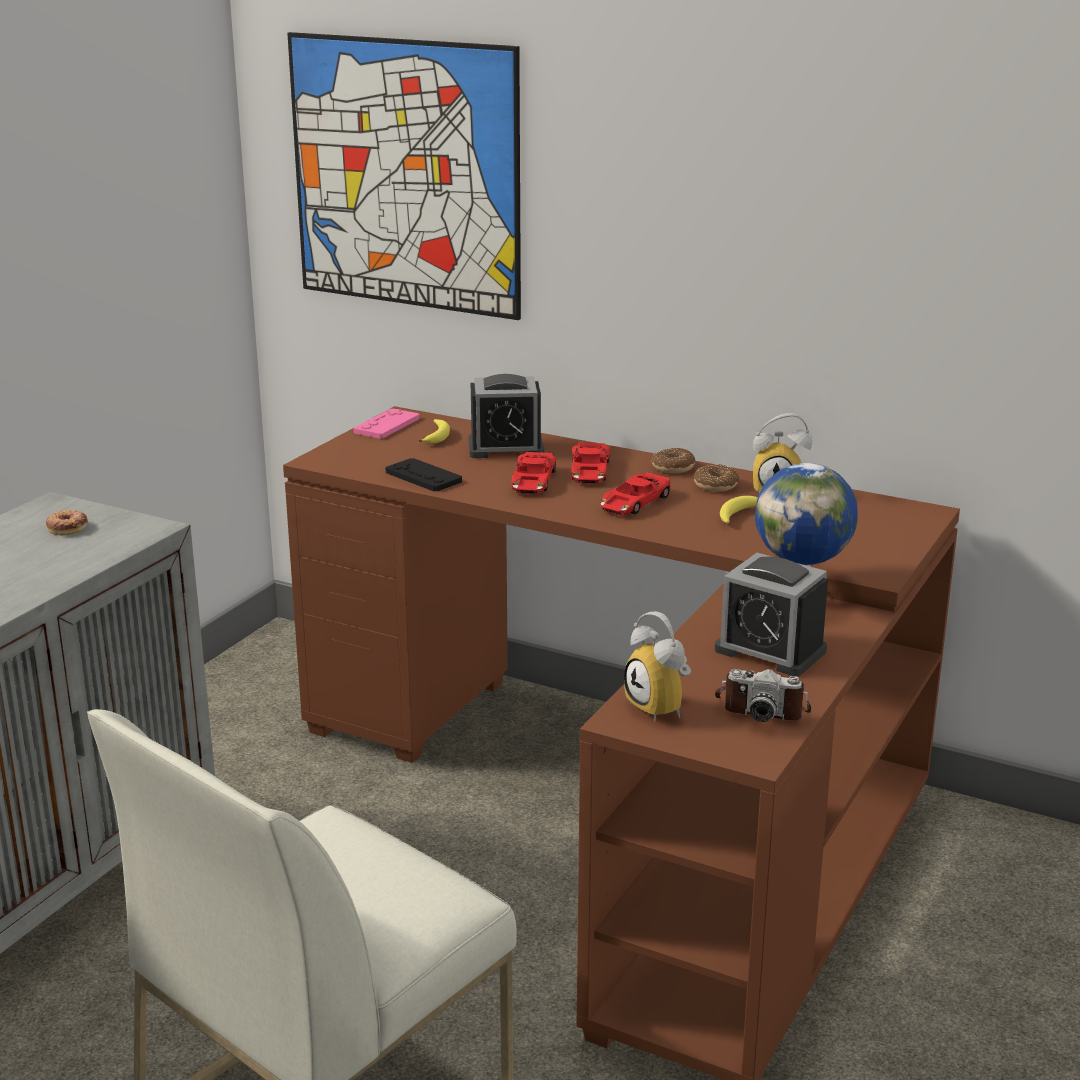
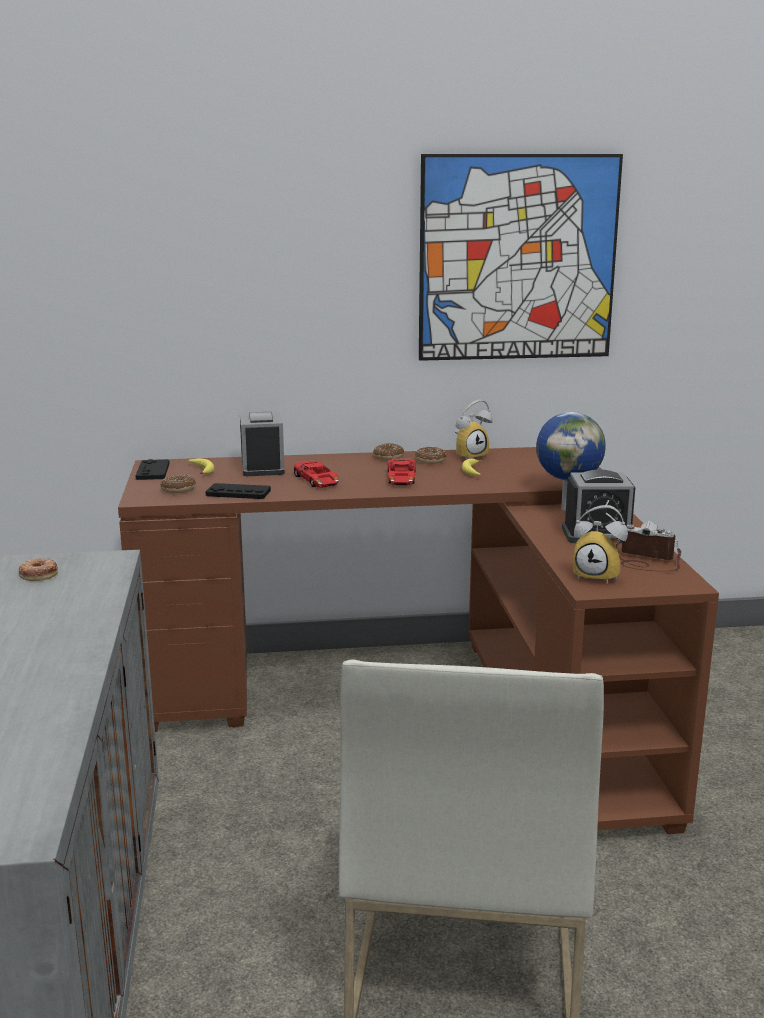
camera: 35 degrees left, 5 degrees down
(372, 457) = (178, 489): none -> donut
(387, 425) = (153, 471): pink game controller -> black game controller
(405, 175) = (134, 272): picture -> picture (518, 259)
(505, 448) = (262, 467): alarm clock -> alarm clock turned 60 degrees counterclockwise
(589, 471) = (342, 468): red toy car -> none
(762, 707) = (646, 561): camera -> camera turned 135 degrees counterclockwise

